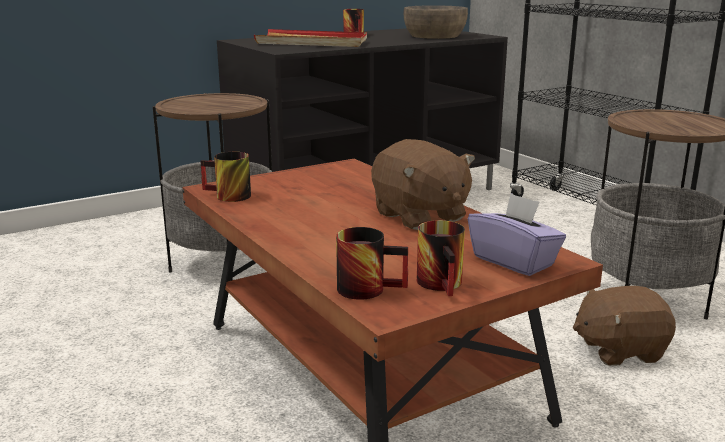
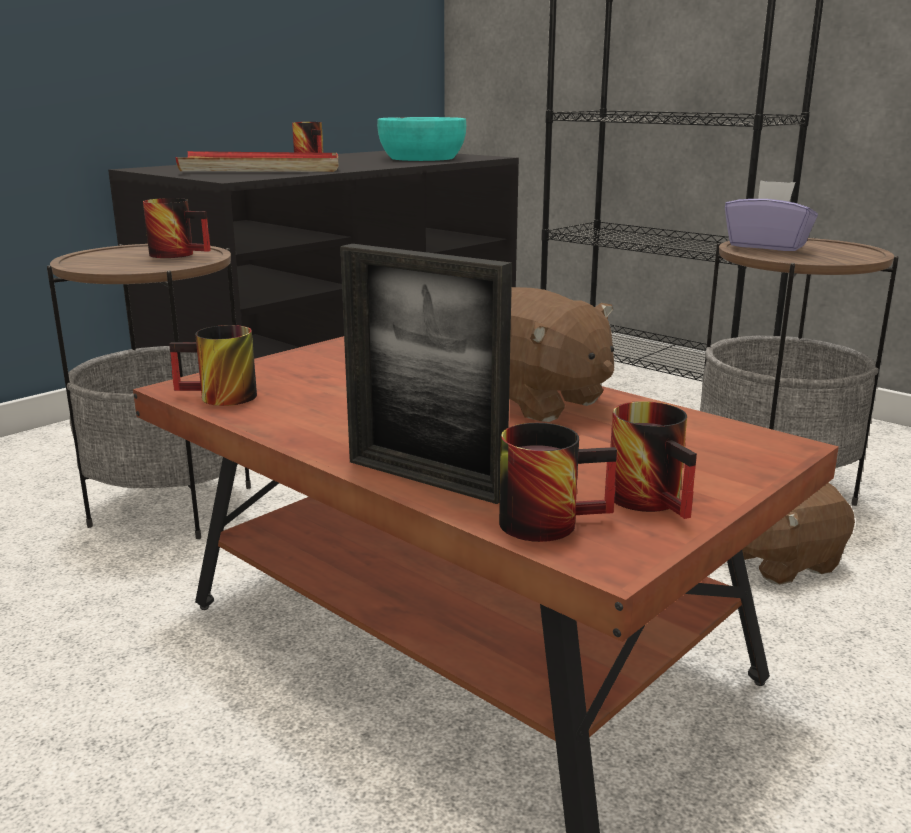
camera: 15 degrees left, 0 degrees up
(235, 102) = (180, 254): none -> mug
(314, 256) = (424, 479): none -> picture frame
(434, 36) = (421, 158): brown bowl -> turquoise bowl
(514, 261) = (721, 454): purple tissue box -> purple tissue box (767, 246)

